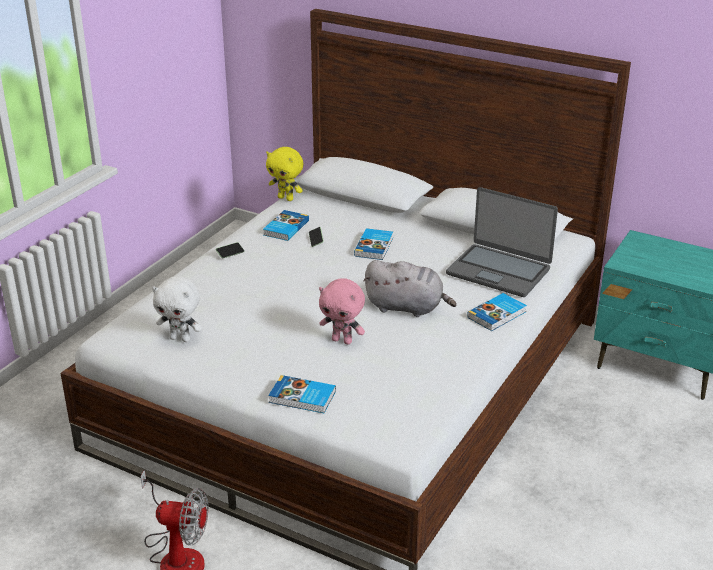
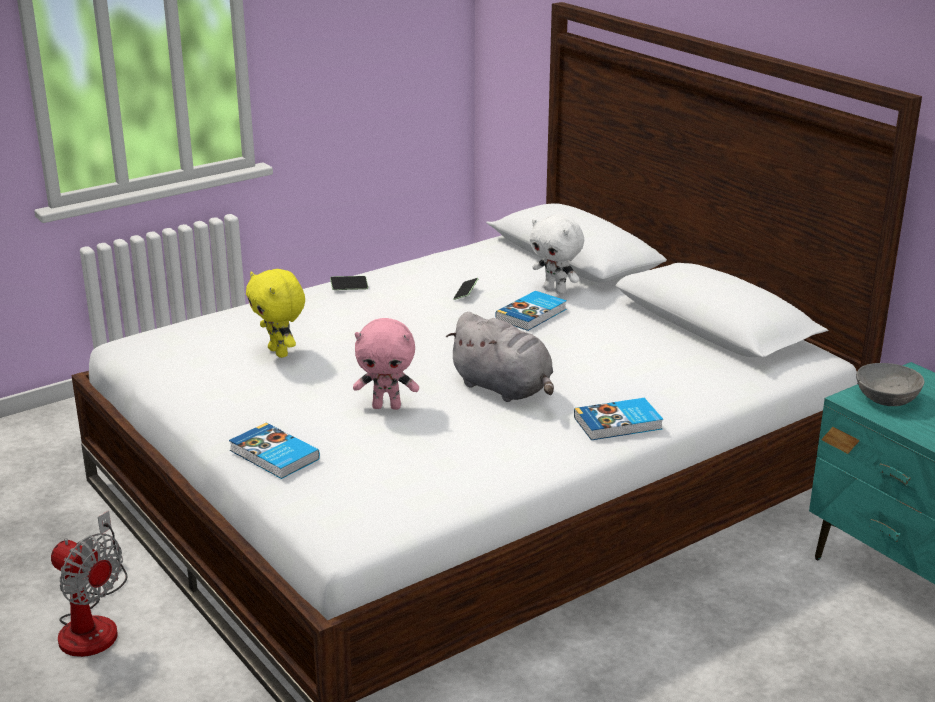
camera: 25 degrees right, 5 degrees down
(181, 338) = (203, 361): white plush toy -> white plush toy (555, 290)
(285, 228) = (441, 274): book -> none
(286, 198) = (476, 244): yellow plush toy -> yellow plush toy (280, 352)
(342, 340) = (387, 406): pink plush toy -> pink plush toy turned 45 degrees counterclockwise
(499, 271) = (670, 374): laptop -> none
(638, 258) = (887, 398): none -> grey bowl

